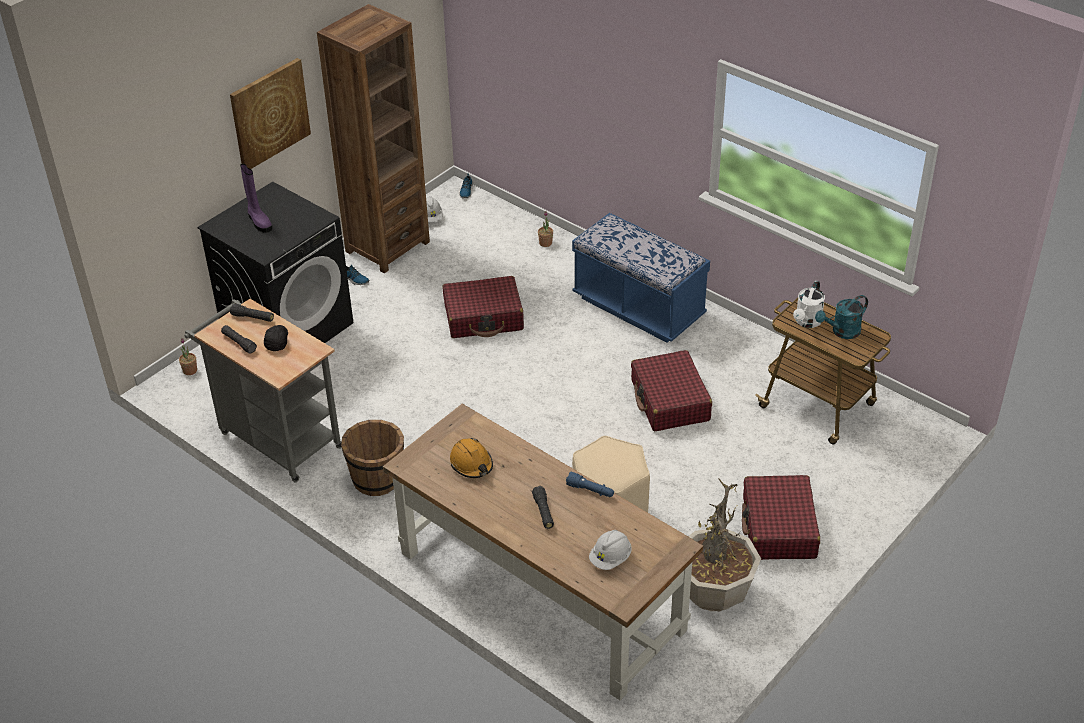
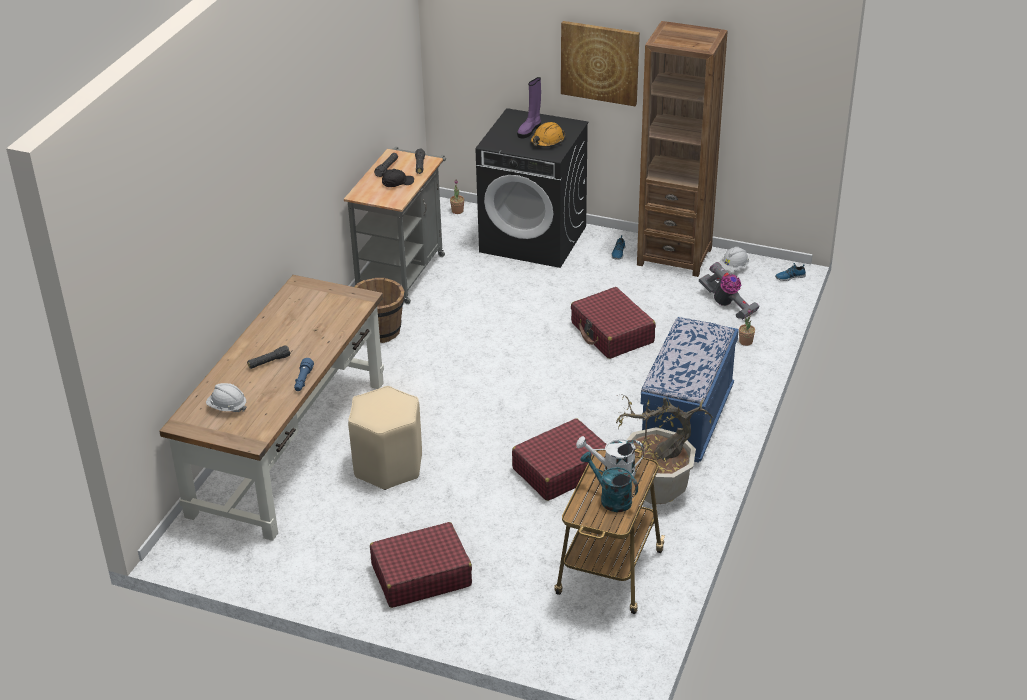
camera: 70 degrees right, 5 degrees down
(471, 464) = (311, 314): orange hard hat -> orange hard hat (547, 141)
(484, 237) = (727, 304): none -> vacuum cleaner
(715, 593) = (322, 549): potted plant -> potted plant (656, 489)

